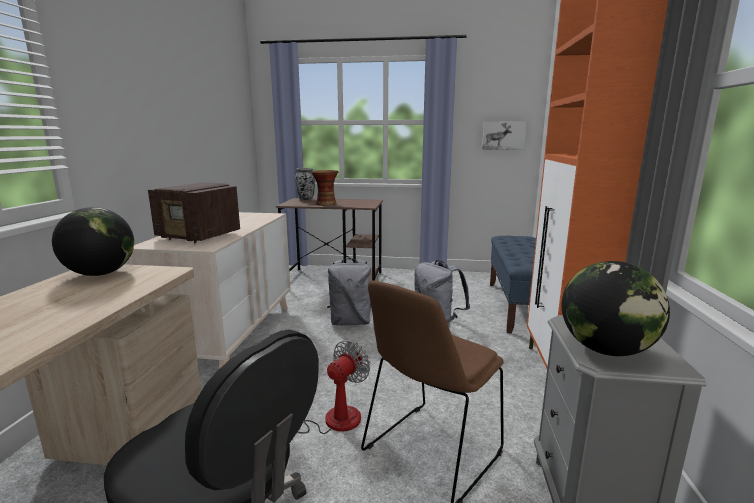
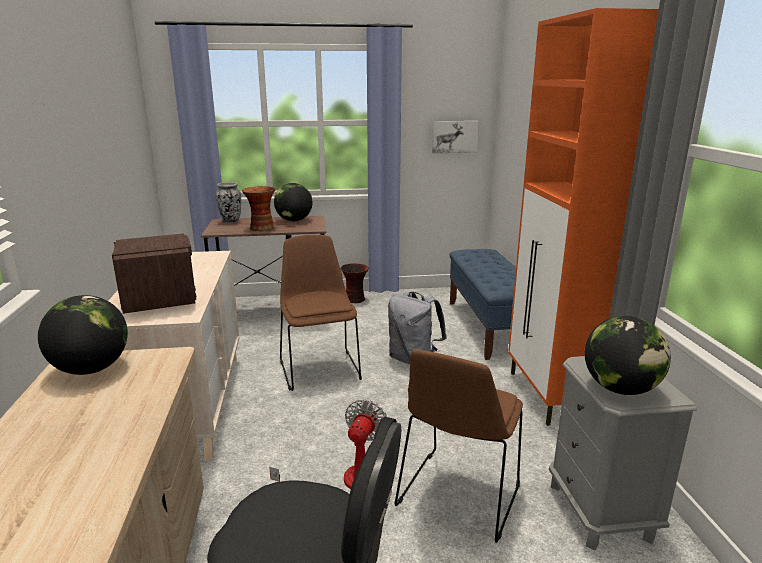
camera: 15 degrees left, 5 degrees up
(199, 236) = (160, 300): radio -> radio turned 120 degrees counterclockwise
(350, 322) = (319, 368): grey backpack -> brown chair
(355, 201) = (294, 220): none -> globe
(406, 275) = (355, 299): none -> vase

